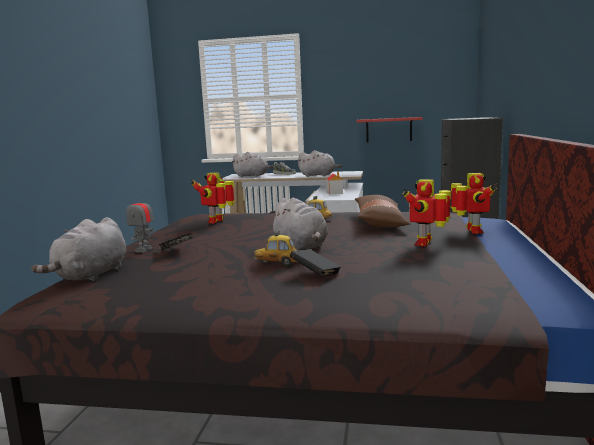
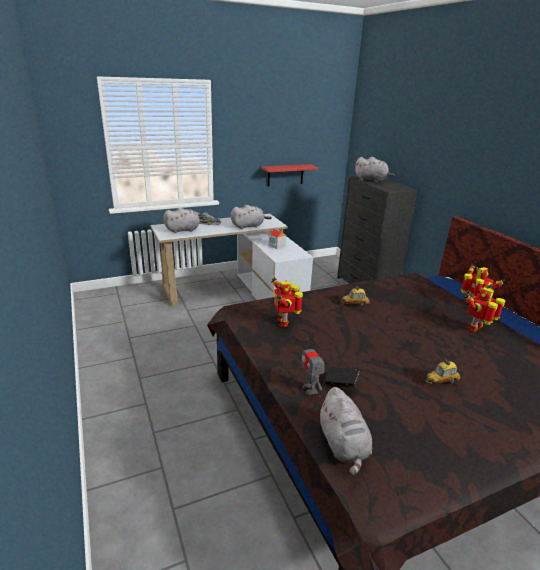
camera: 35 degrees left, 15 degrees up
(301, 246) = (415, 352): grey plush toy -> grey plush toy (372, 180)
(315, 274) = (484, 389): black book -> none
(380, 222) = (404, 301): brown pillow -> none
(425, 243) = (476, 328): toy robot -> toy robot turned 60 degrees clockwise

